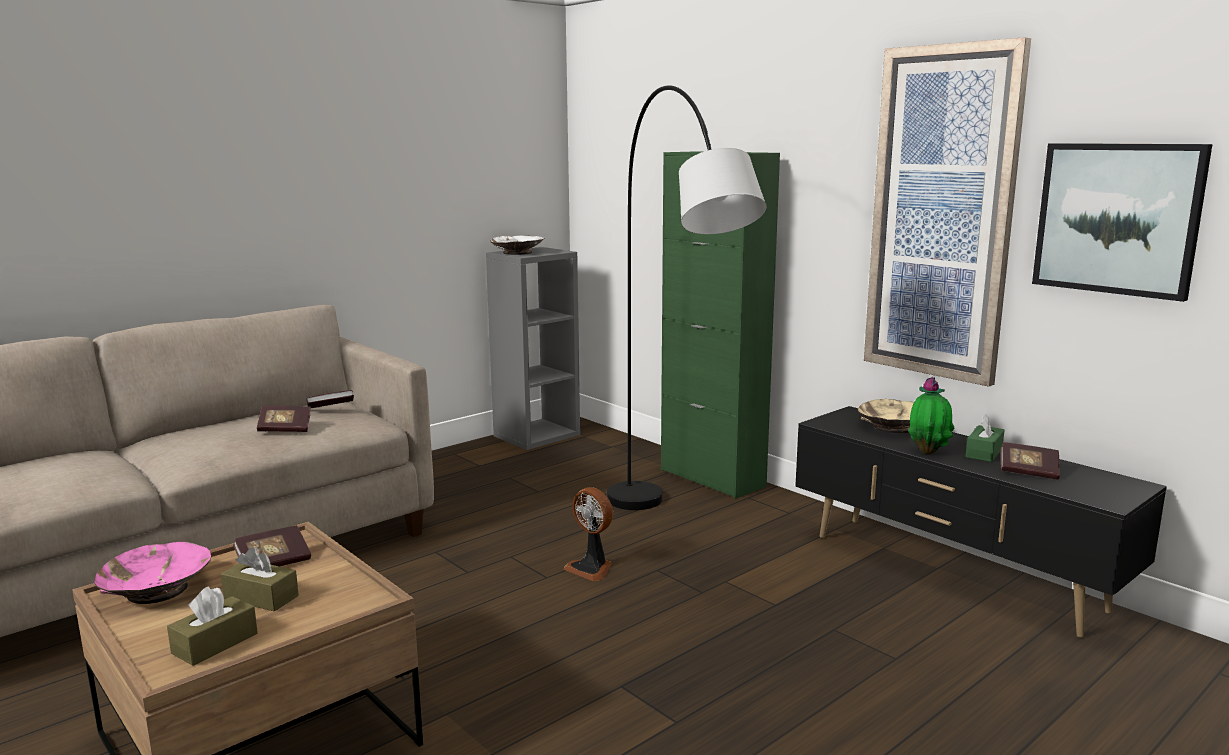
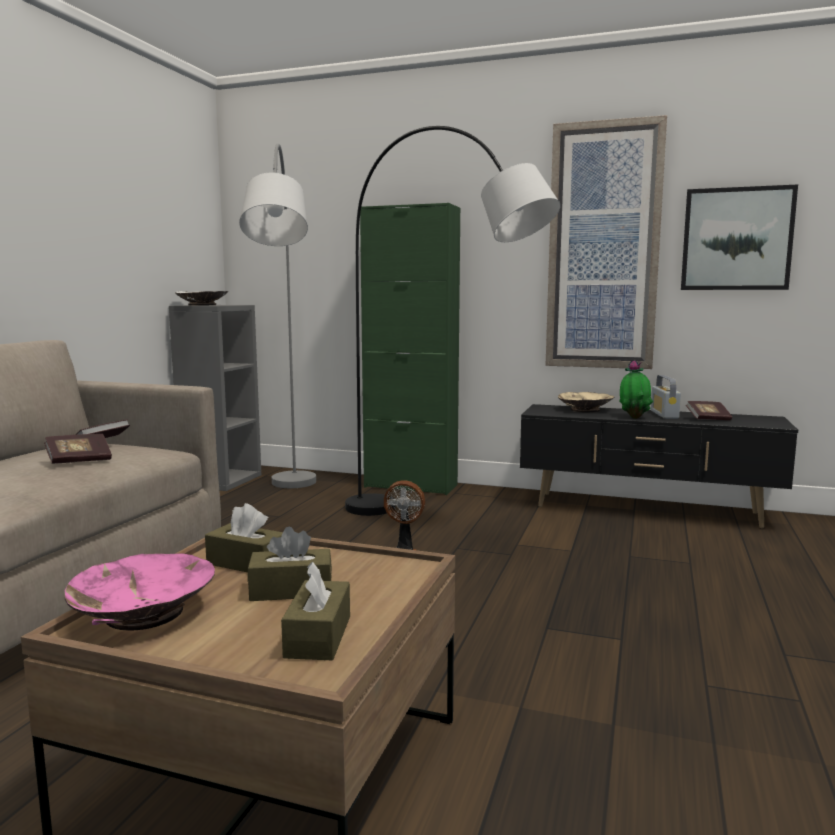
camera: 30 degrees left, 5 degrees down
(274, 563) = (246, 563): book -> brown tissue box
(560, 482) = (290, 507): none -> grey floor lamp
(984, 453) = (664, 414): green tissue box -> radio

